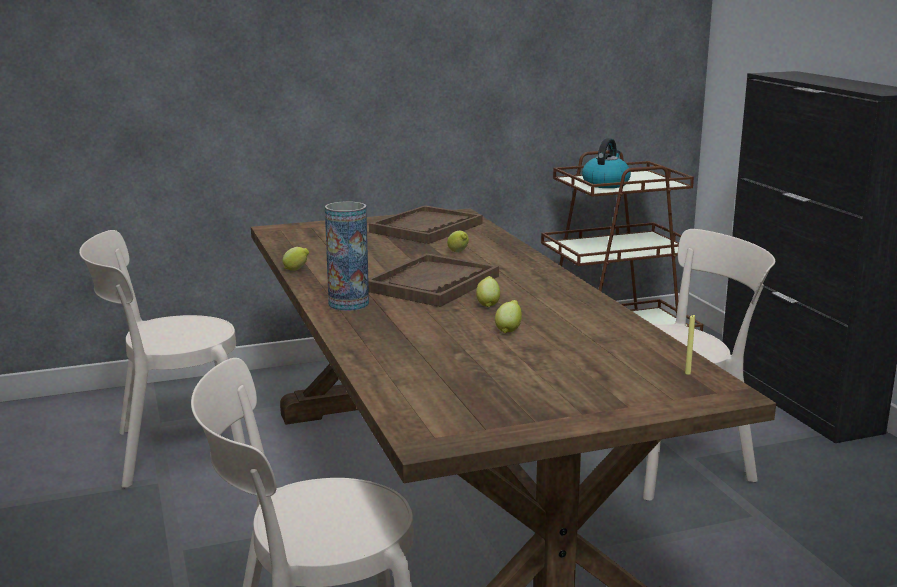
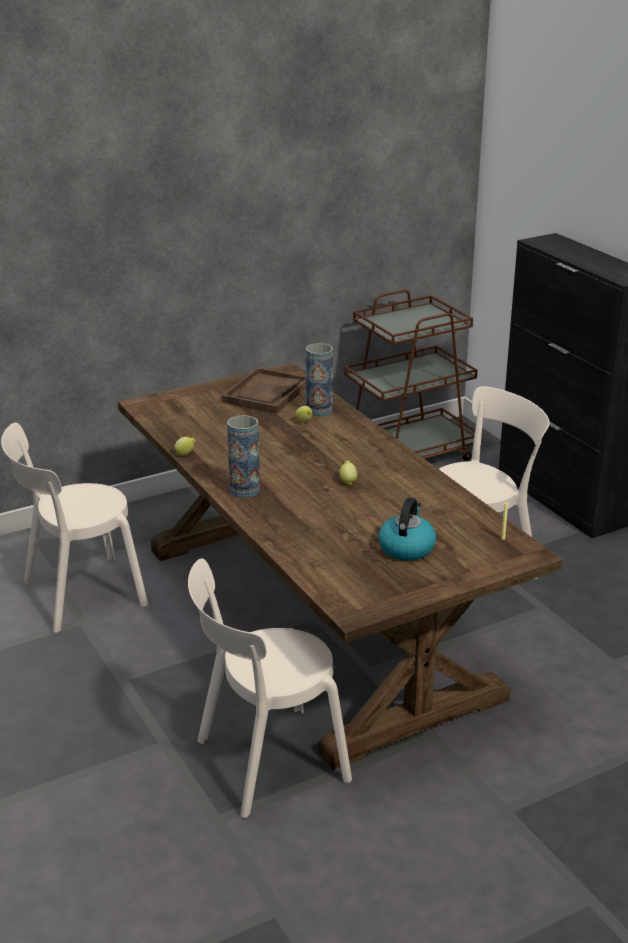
camera: 10 degrees left, 10 degrees up
(433, 283) = (298, 462): brown tray -> none
(481, 244) = (319, 410): none -> vase
(508, 330) = (371, 507): lemon -> none
(605, 184) = (400, 326): kettle -> kettle (406, 548)

